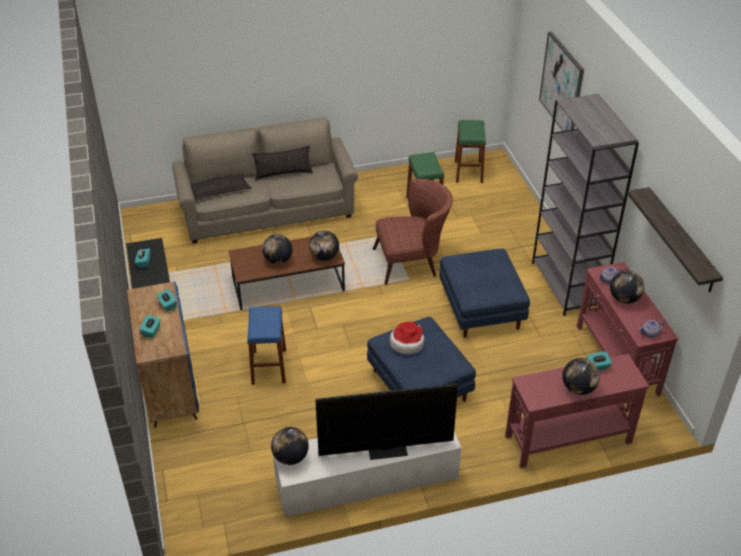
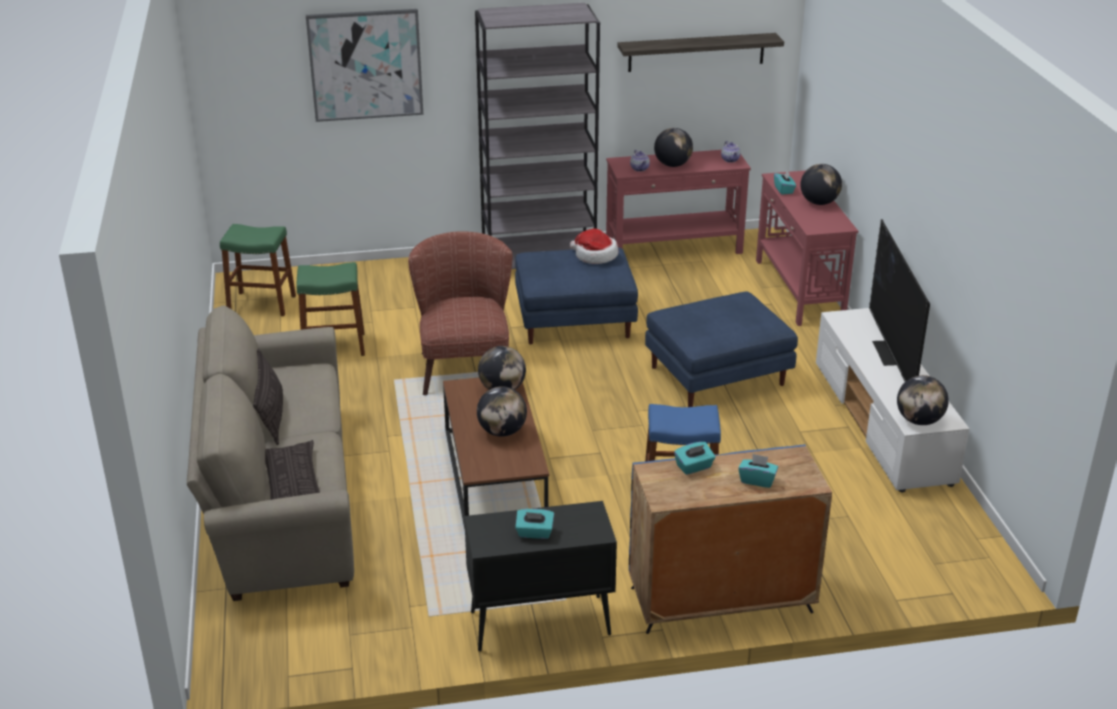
camera: 85 degrees left, 10 degrees down
(407, 343) = (708, 325): hat -> hat (595, 256)

